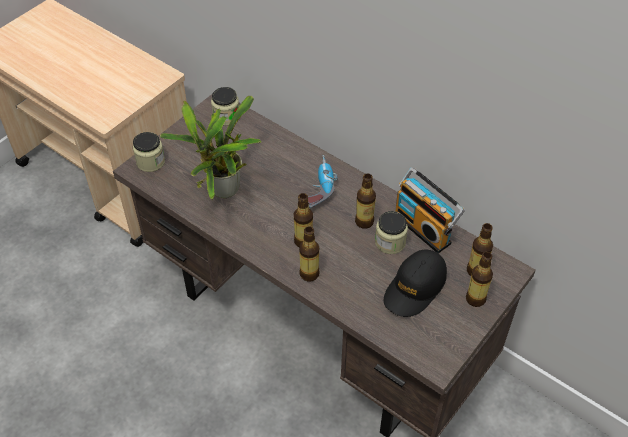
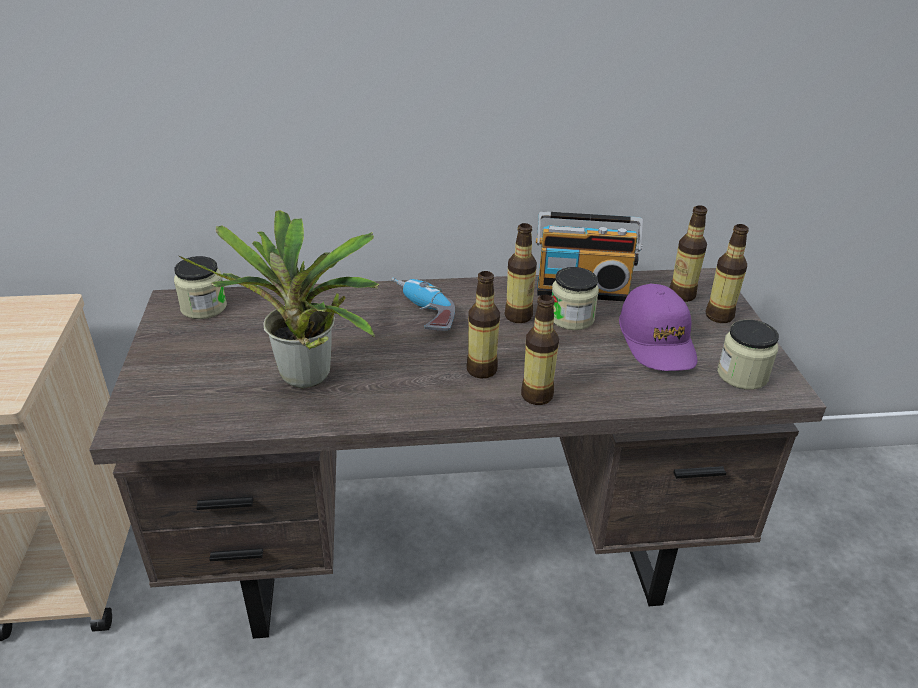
camera: 45 degrees left, 15 degrees down
(150, 162) = (146, 405): jar -> jar (742, 375)
(415, 288) = (657, 341): black cap -> purple cap

